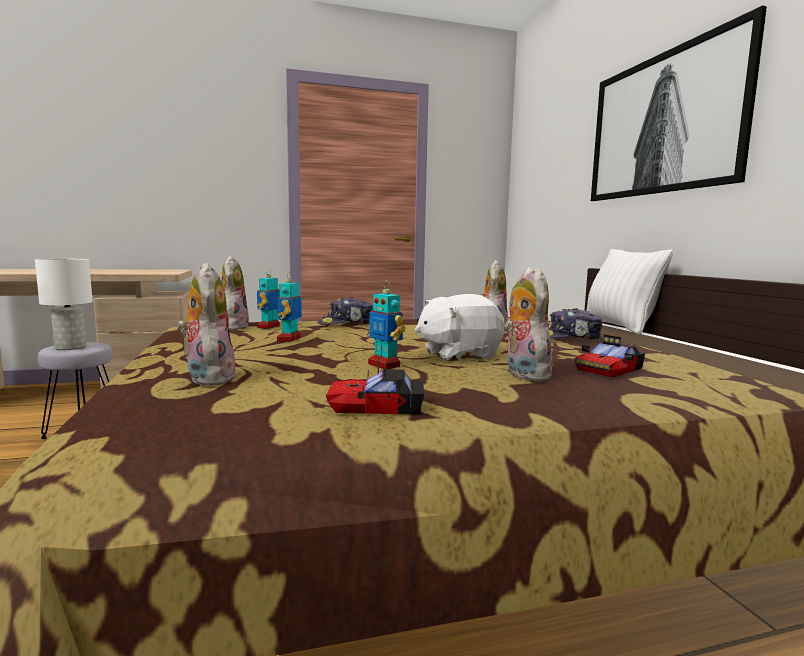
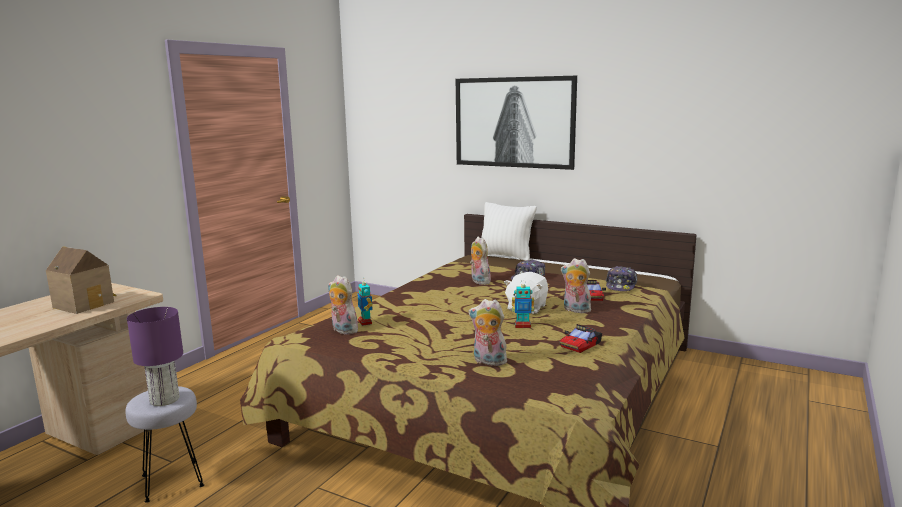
camera: 45 degrees left, 5 degrees up
(71, 347) = (164, 399): white table lamp -> purple table lamp
(130, 271) = (86, 304): none -> toy house
(289, 339) = (421, 327): toy robot -> none
(346, 323) = (395, 303): cap -> cap (621, 286)

